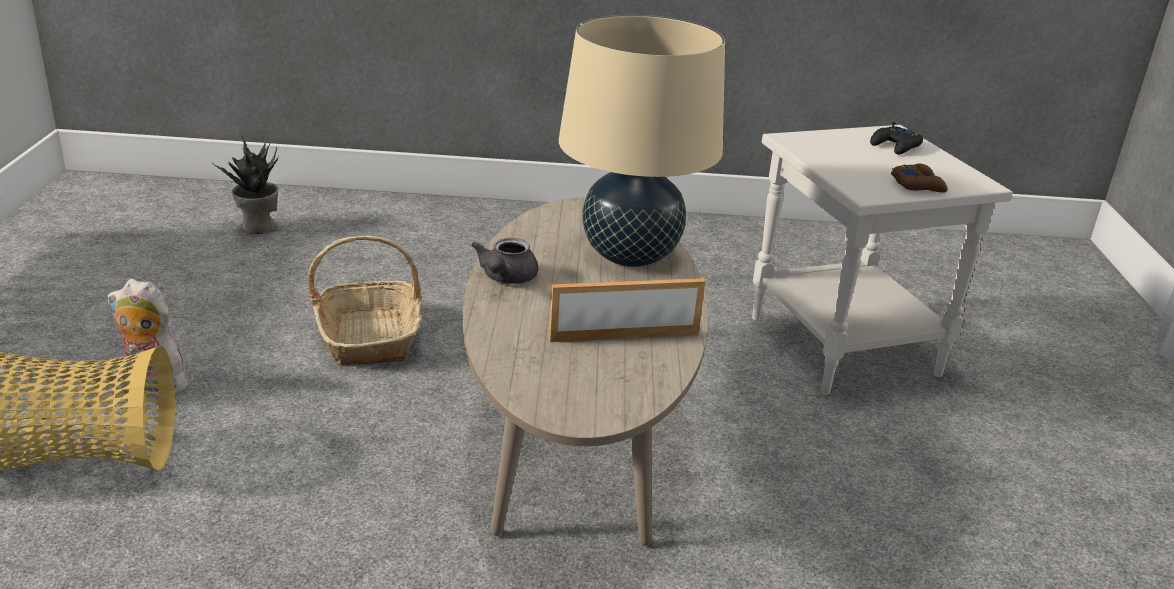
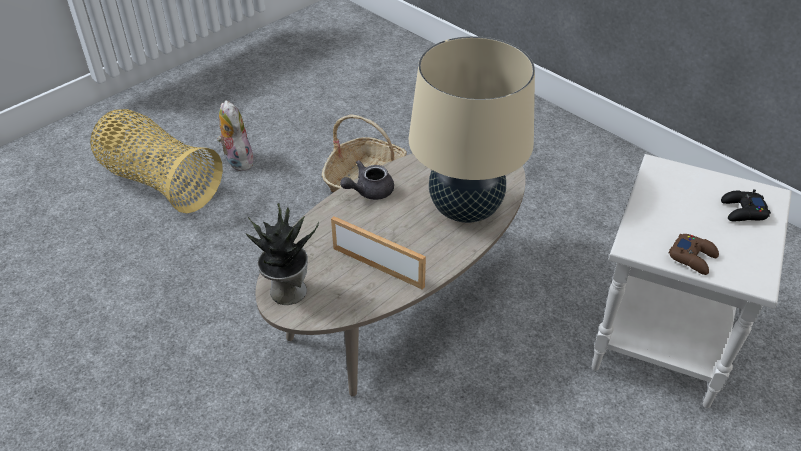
camera: 45 degrees right, 15 degrees up
(258, 227) = (389, 73): potted plant -> potted plant (286, 291)

